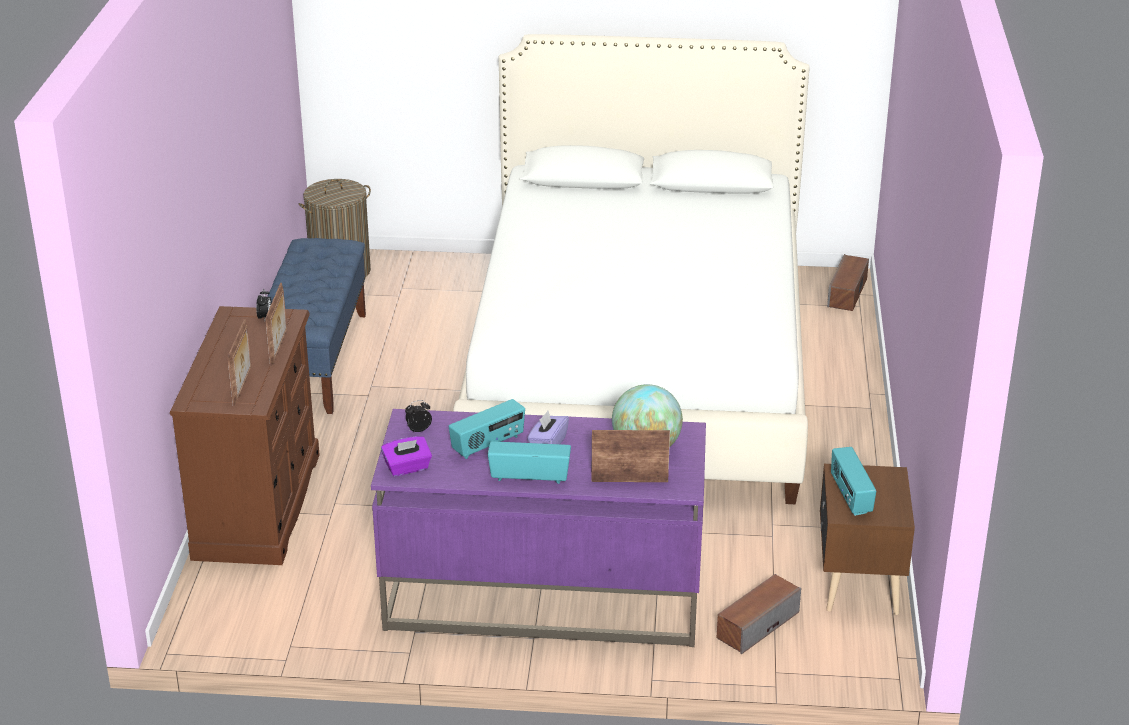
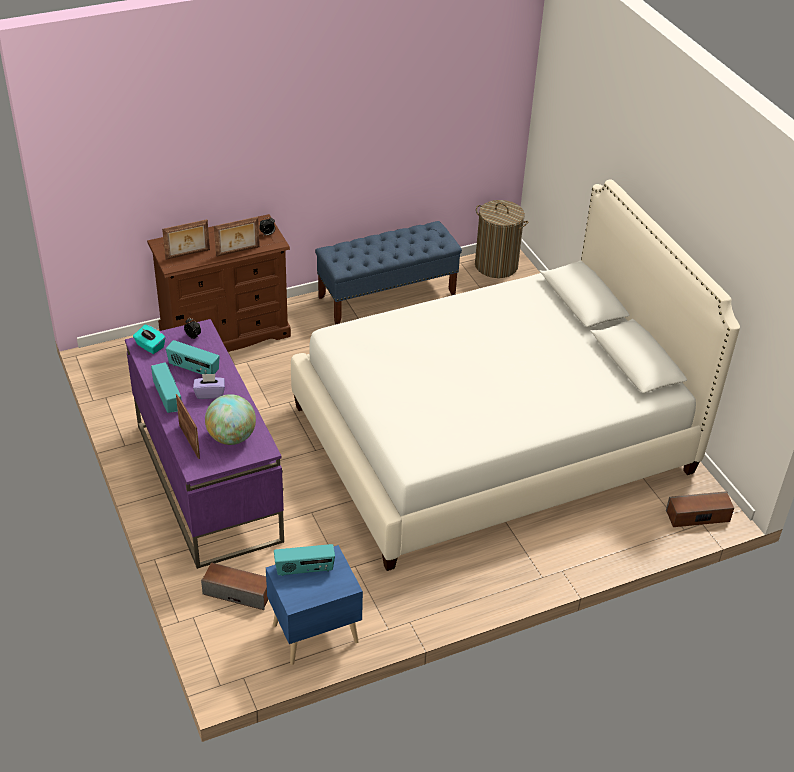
camera: 60 degrees right, 10 degrees up
(407, 468) = (150, 346): purple tissue box -> turquoise tissue box
(850, 496) = (304, 570): radio -> radio turned 150 degrees counterclockwise
(857, 584) = (313, 632): brown nightstand -> blue nightstand

